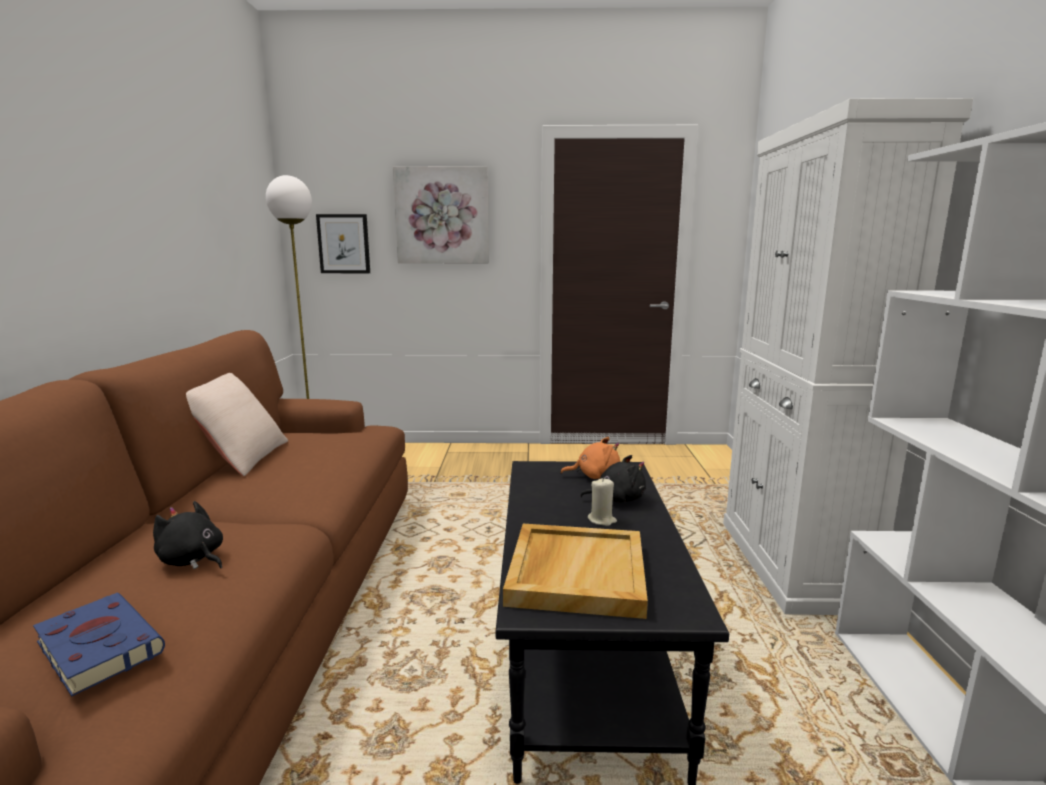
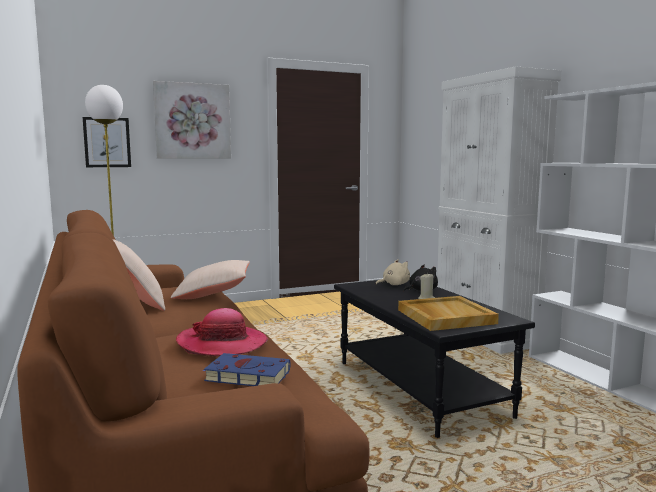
camera: 25 degrees left, 5 degrees down
(192, 560) = (222, 344): black plush toy -> hat
(344, 453) = (213, 293): none -> beige pillow
(594, 476) = (394, 284): orange plush toy -> beige plush toy

